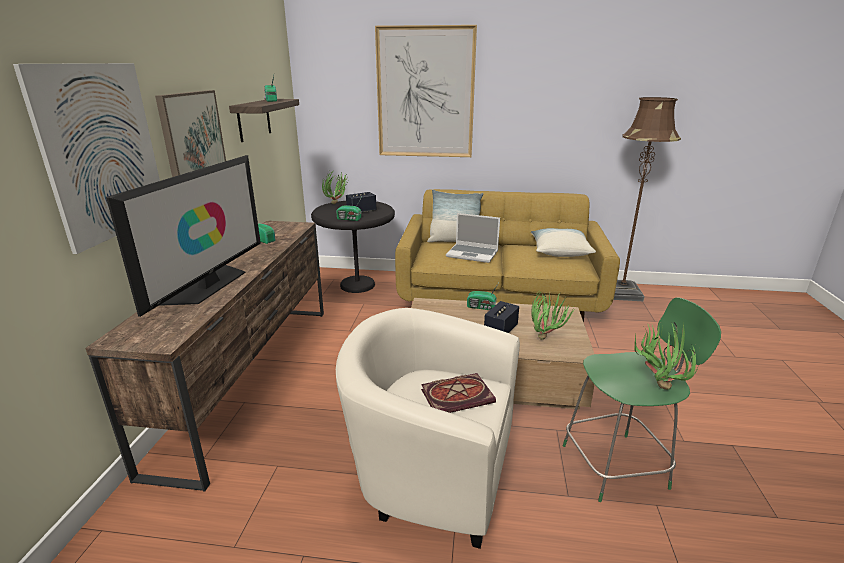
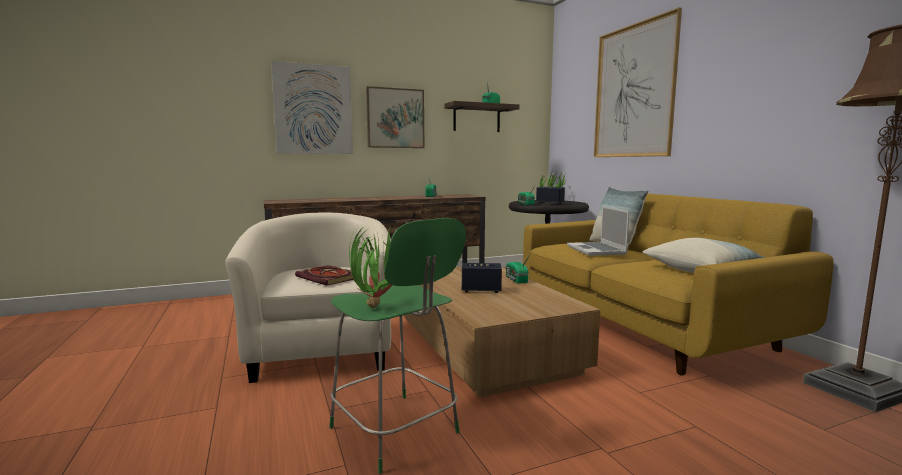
camera: 60 degrees right, 15 degrees down
(209, 285) = (348, 199): television -> none
(546, 337) = (497, 304): potted plant -> none

